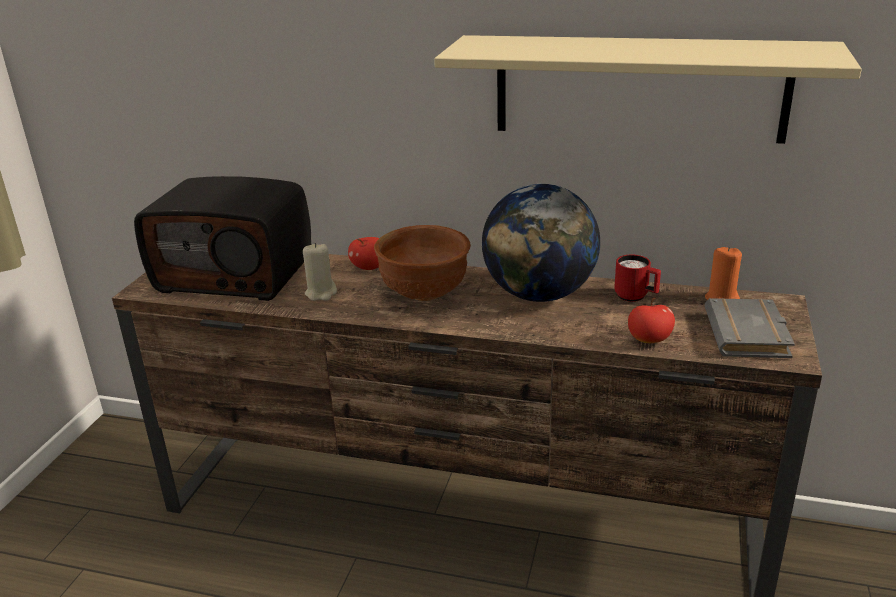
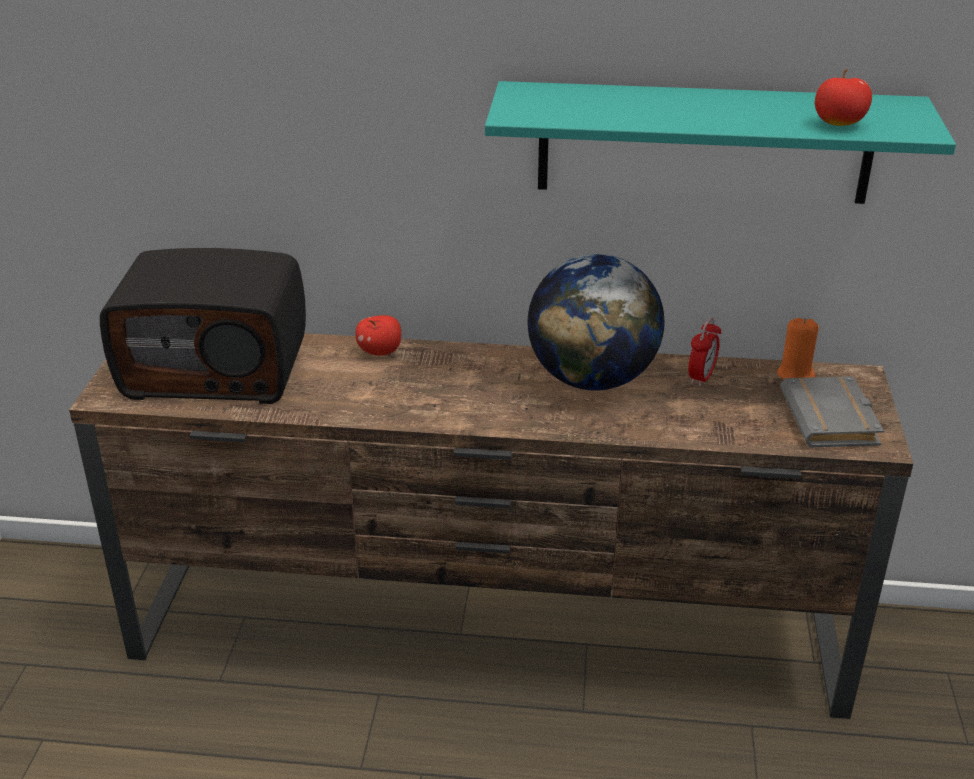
camera: 10 degrees left, 5 degrees up
(321, 293) = (333, 390): beige candle -> none
(425, 295) = (459, 386): brown bowl -> none
(636, 297) = (701, 377): red mug -> alarm clock
(639, 88) = (704, 143): beige shelf -> turquoise shelf
(649, 340) = (727, 432): apple -> apple (839, 124)

